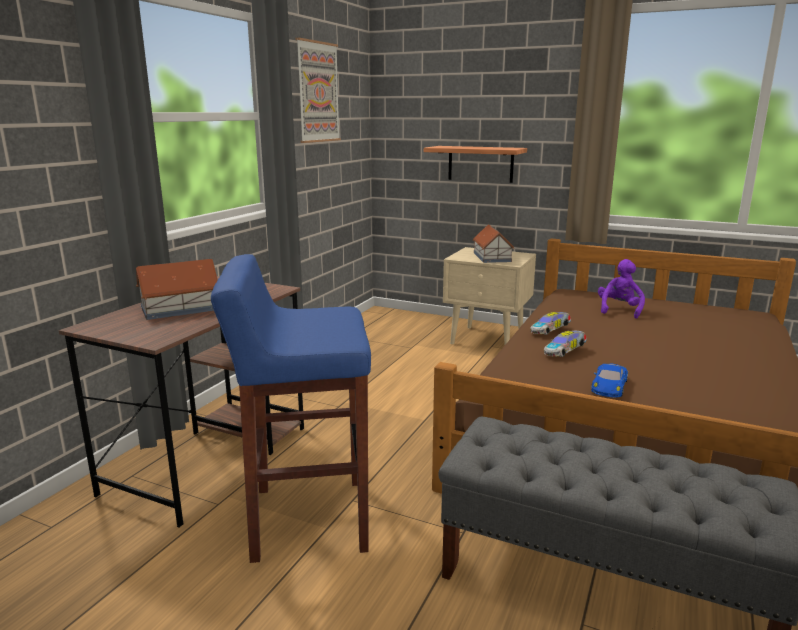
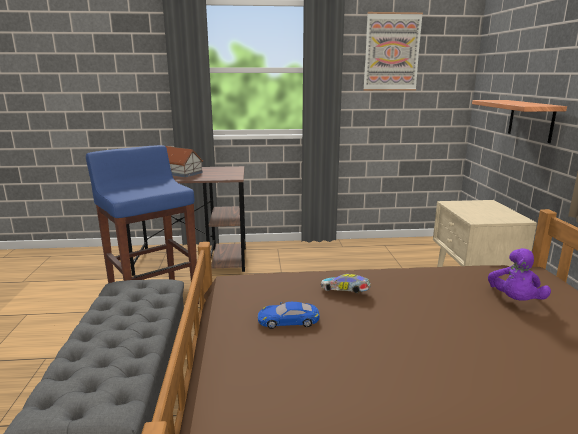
camera: 60 degrees right, 0 degrees up
(492, 257) = (480, 211): toy house -> none
(550, 331) = (390, 279): toy car -> none
(619, 310) = (514, 301): purple plush toy -> purple plush toy turned 120 degrees clockwise

